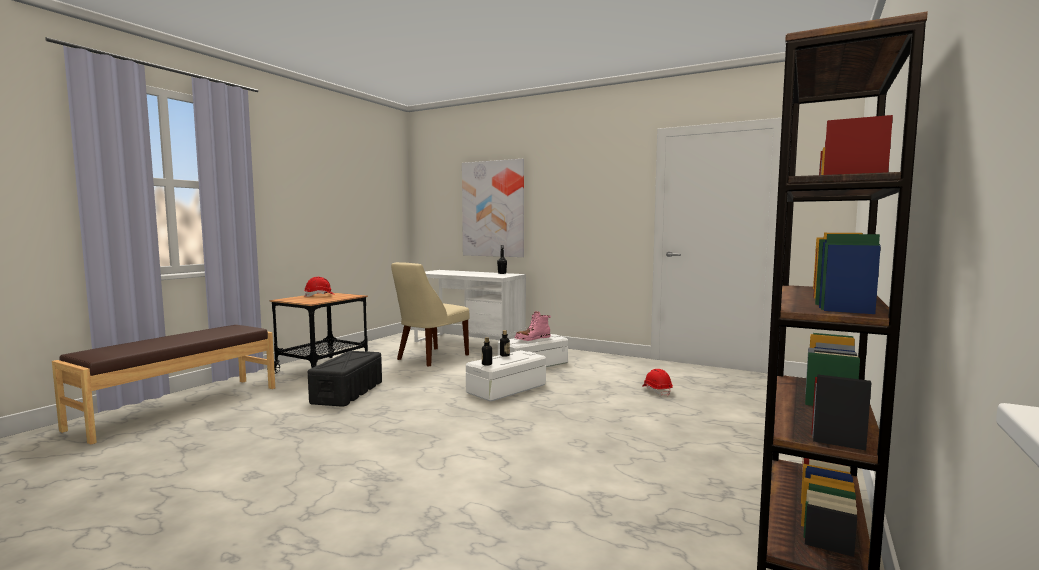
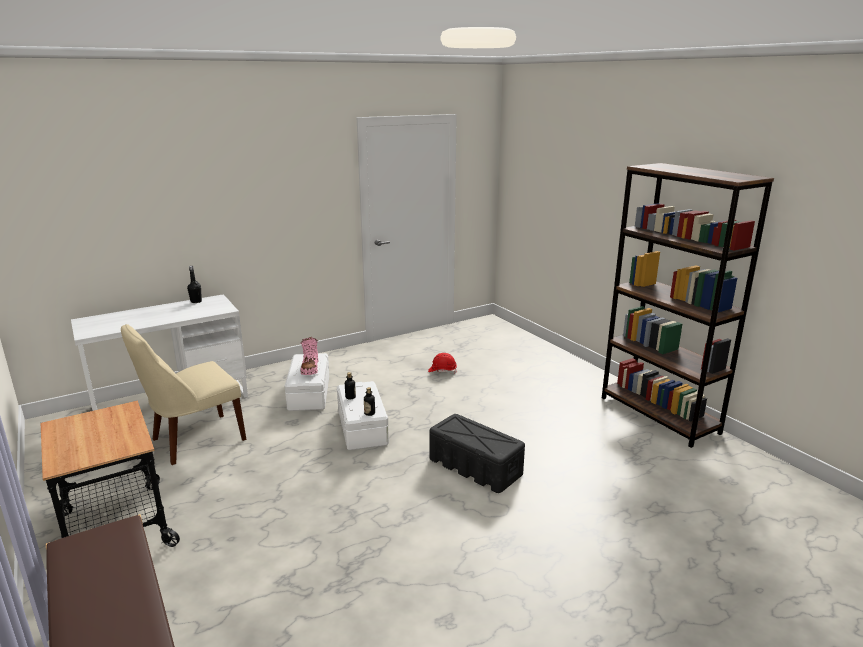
camera: 60 degrees left, 15 degrees up
(320, 296) = (79, 433): red hard hat -> none
(347, 393) = (255, 524): black storage box -> black storage box (475, 467)
(430, 358) = (194, 440): beige chair -> beige chair turned 75 degrees clockwise
(493, 209) = (156, 218): picture -> none

